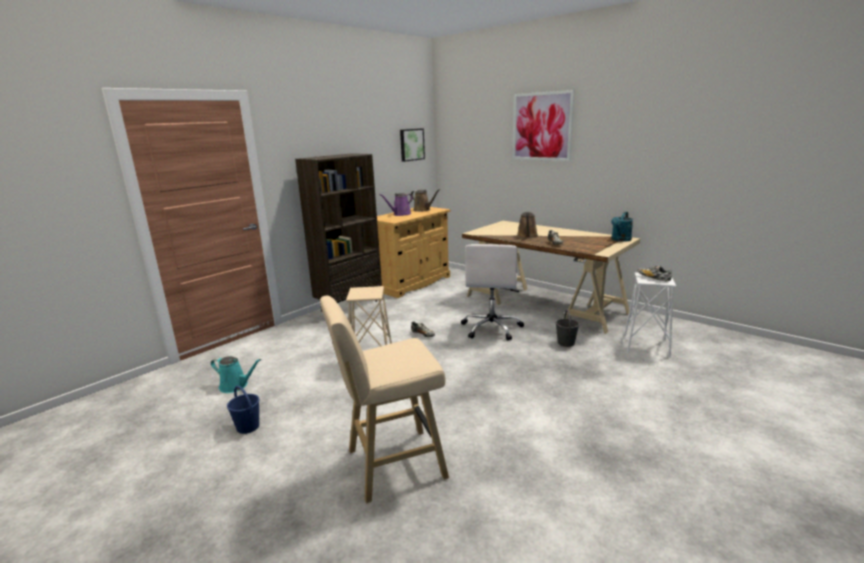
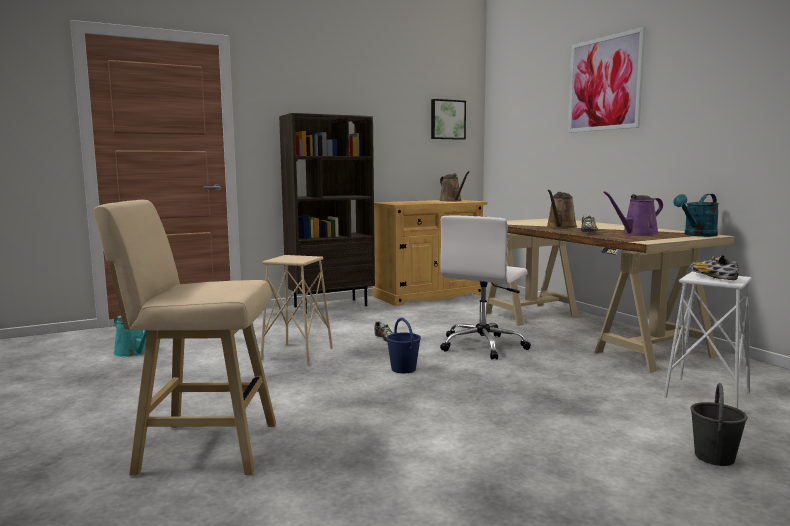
camera: 20 degrees right, 10 degrees down
(248, 427) = (101, 386): blue bucket -> blue bucket (403, 369)
(400, 214) = (417, 201): purple watering can -> purple watering can (637, 234)
(566, 343) = (575, 373): grey bucket -> grey bucket (714, 457)

